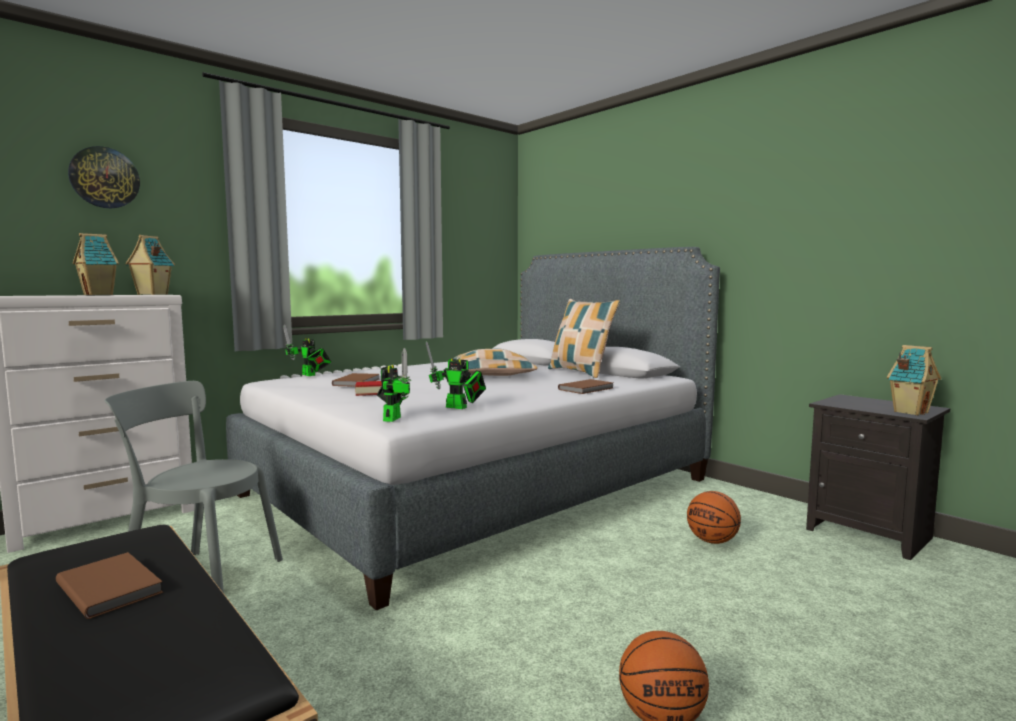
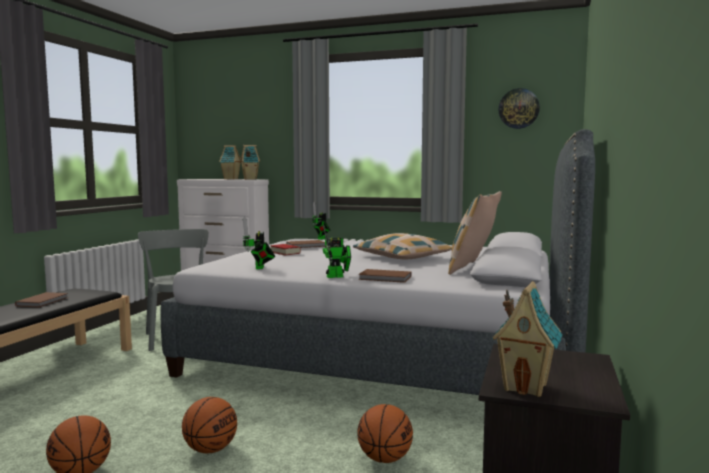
camera: 60 degrees right, 0 degrees up
(104, 178) = (243, 113): wall clock -> wall clock (518, 108)
(393, 418) = (212, 264): toy robot -> toy robot (337, 276)
(646, 615) = (210, 450): none -> basketball

